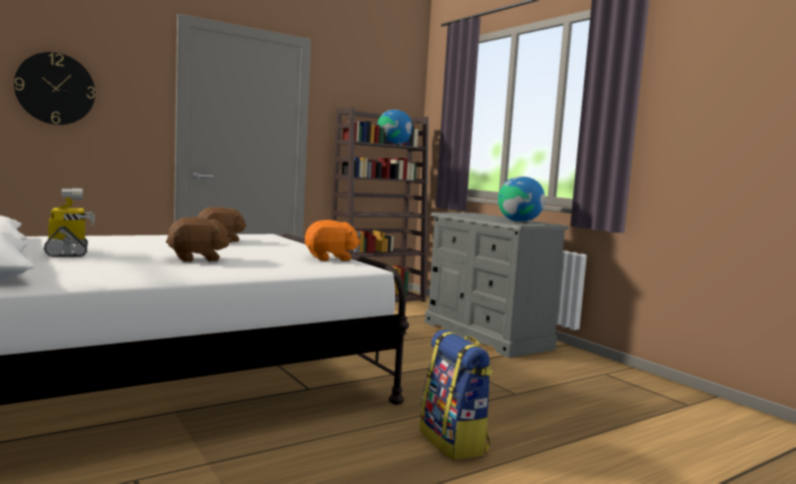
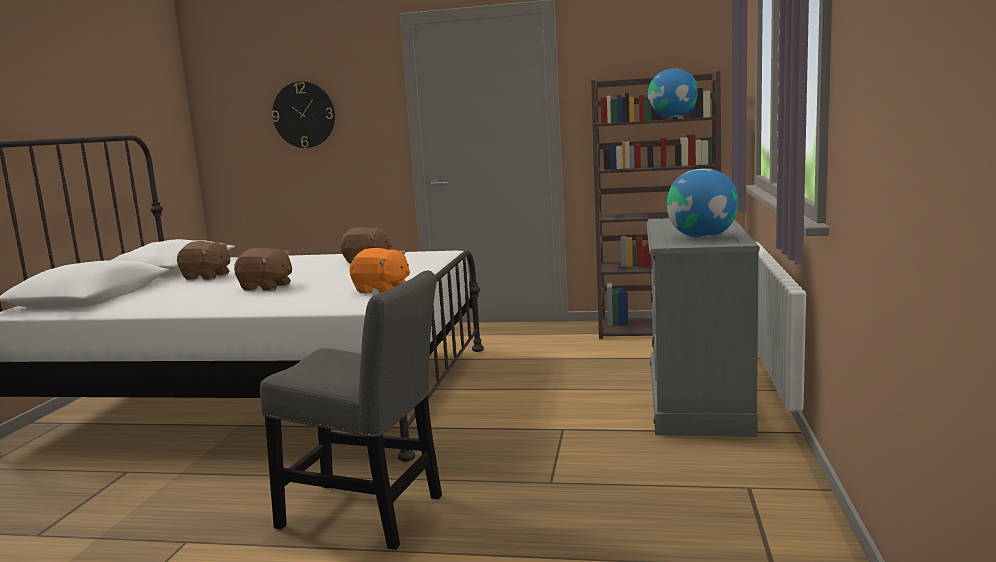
camera: 45 degrees right, 5 degrees up
(68, 252) = (206, 277): toy robot -> brown plush toy
(454, 442) = (368, 514): backpack -> grey chair

